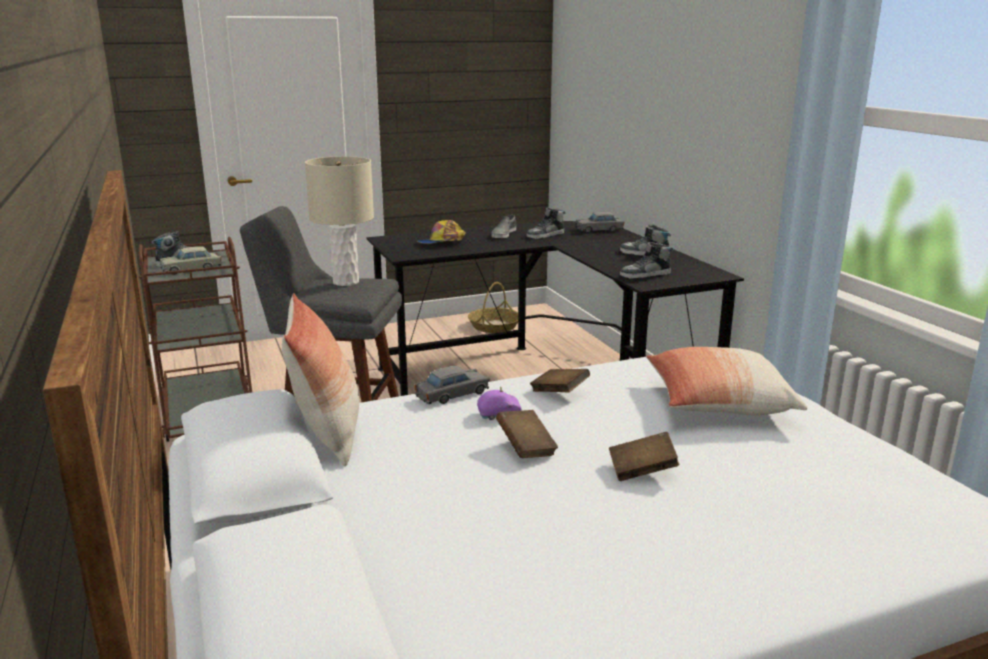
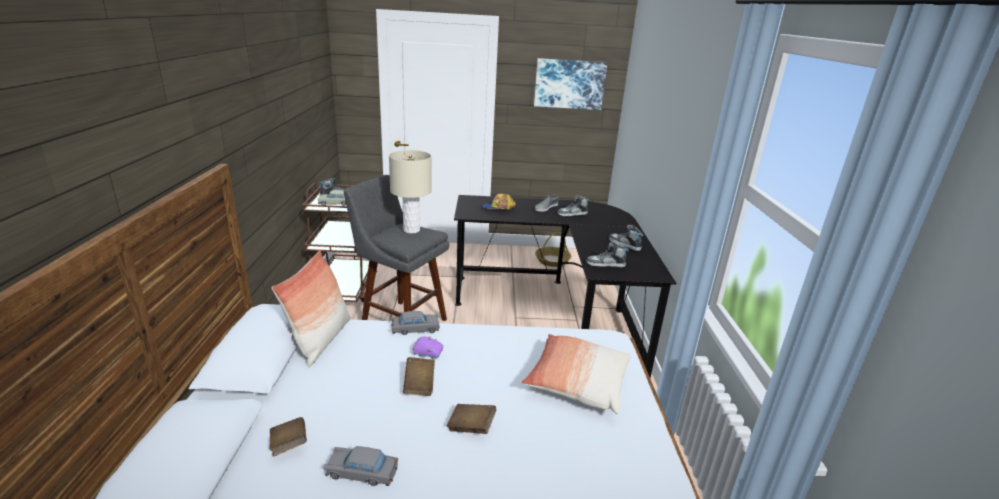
camera: 20 degrees right, 5 degrees up
(480, 66) = (569, 84): none -> picture
(559, 393) = (480, 345): brown book -> brown book (289, 445)
(599, 230) = (614, 216): grey toy car -> grey toy car (362, 472)

